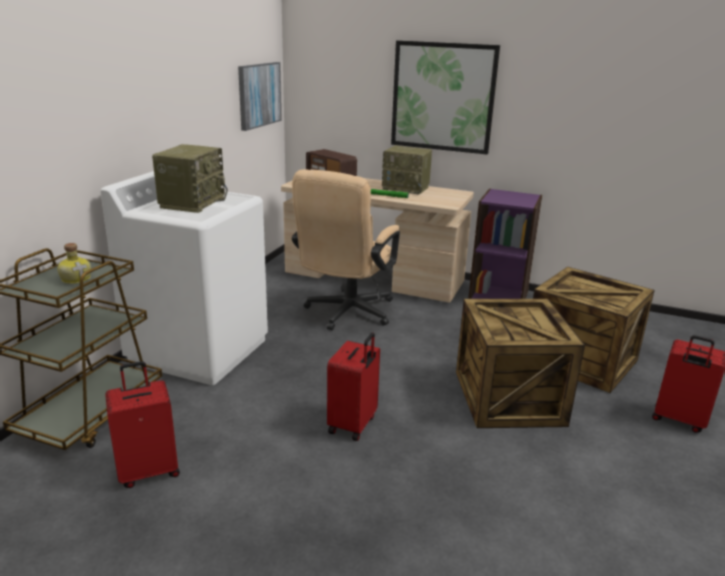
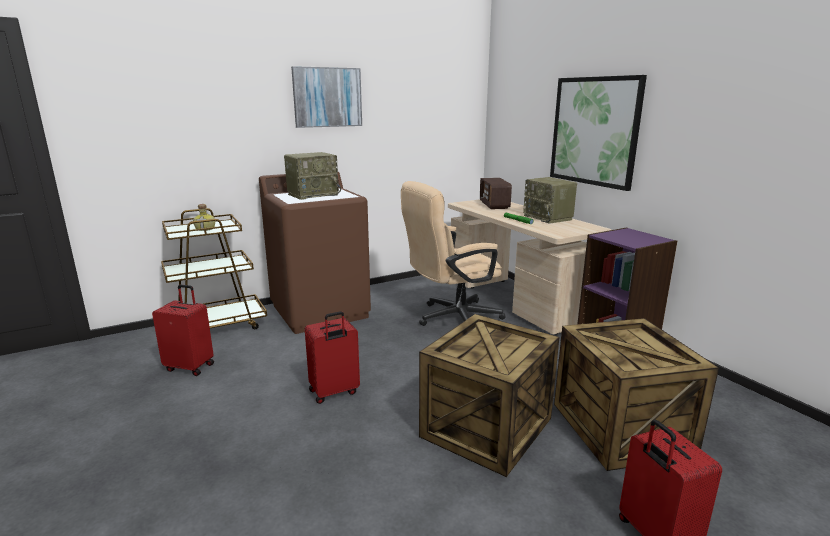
camera: 40 degrees right, 5 degrees down
(199, 350) = (320, 311): white washing machine -> brown washing machine
(259, 95) = (450, 128): picture -> picture (327, 97)

